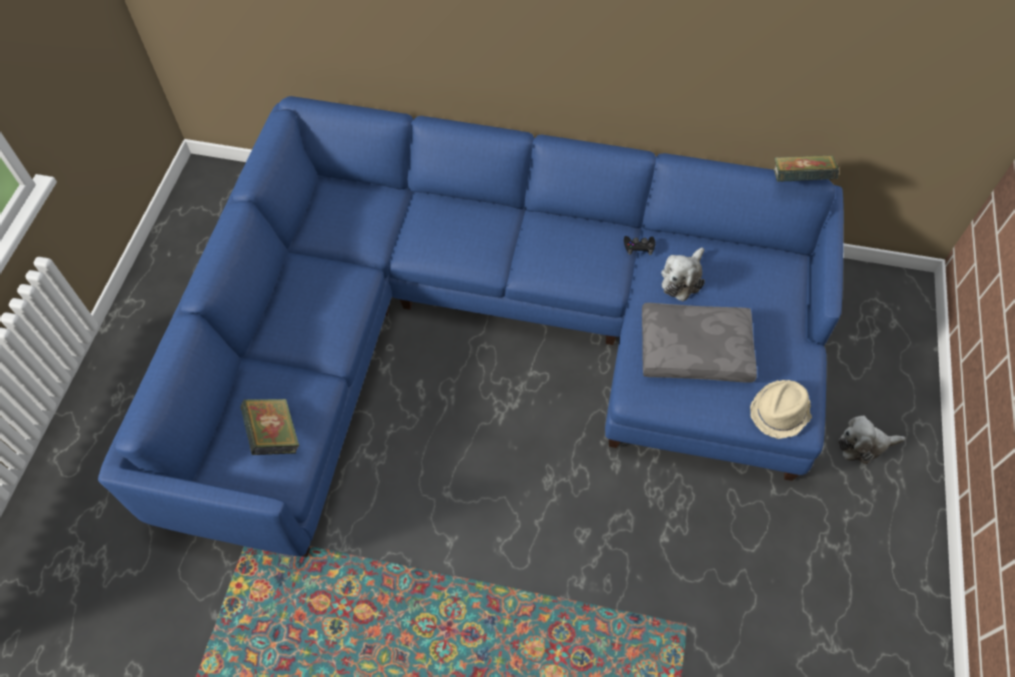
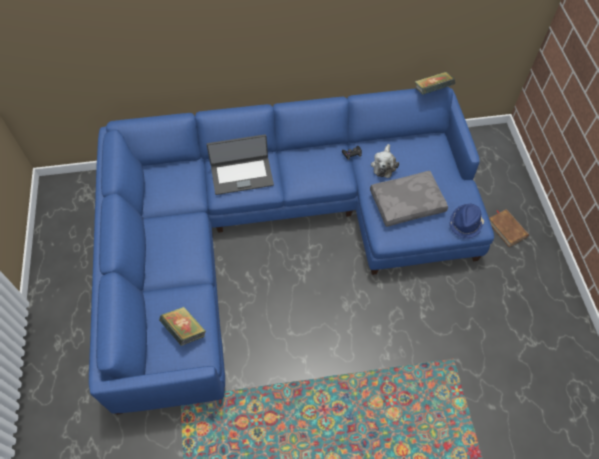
camera: 20 degrees left, 0 degrees up
(455, 230) = (242, 175): none -> laptop
(780, 412) = (465, 223): beige hat -> blue hat
(863, 445) = (507, 229): plush toy -> brown book

